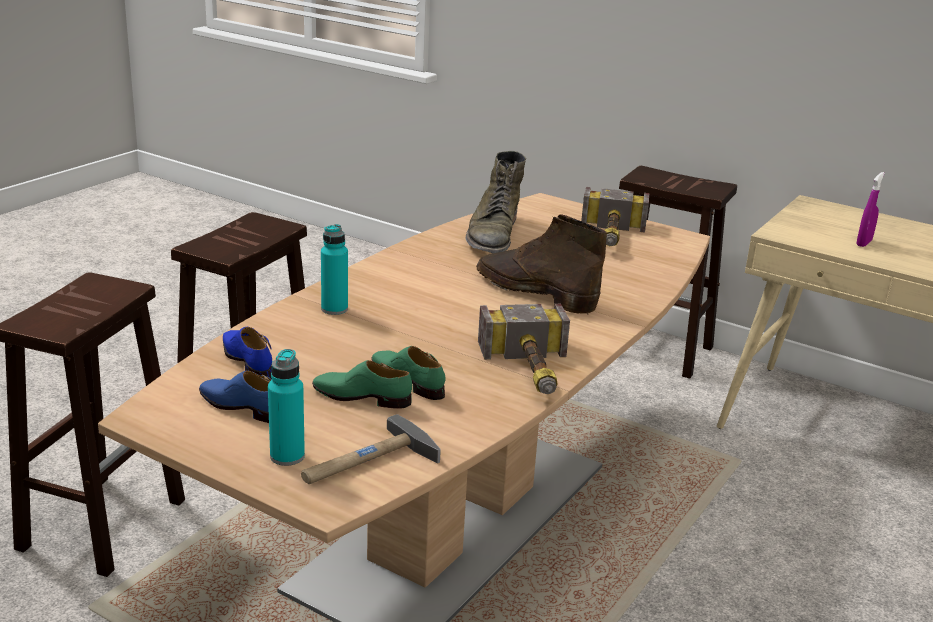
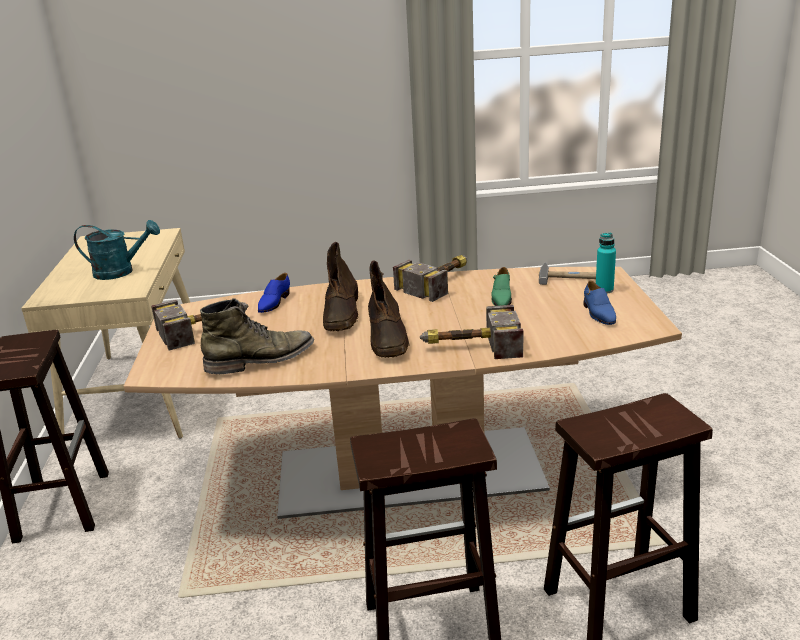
camera: 125 degrees left, 0 degrees up
(248, 361) = (566, 335): blue shoe -> blue shoe (274, 303)
(334, 309) = (469, 346): turquoise bottle -> hammer
(362, 397) = (535, 299): green shoe -> none
(432, 288) = (388, 338): none -> brown boot
(864, 243) = (121, 272): purple spray bottle -> turquoise watering can

